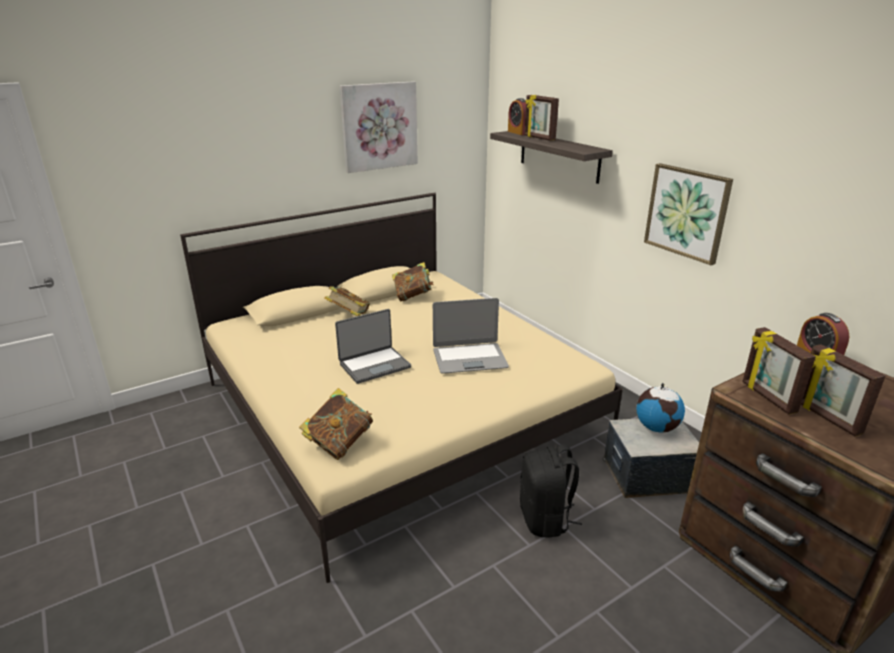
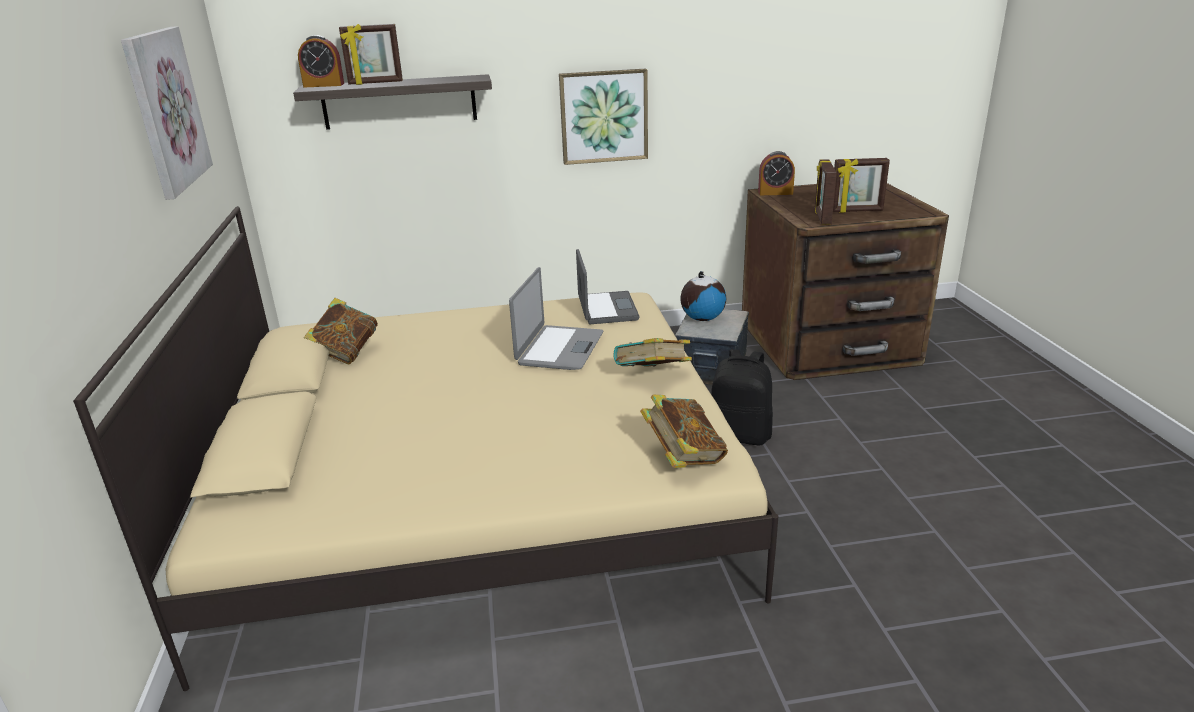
camera: 65 degrees left, 0 degrees up
(349, 316) = (341, 409): book -> book (652, 377)
(374, 365) = (518, 408): laptop -> laptop (606, 309)
(767, 397) = (821, 217): picture frame -> picture frame turned 90 degrees clockwise

